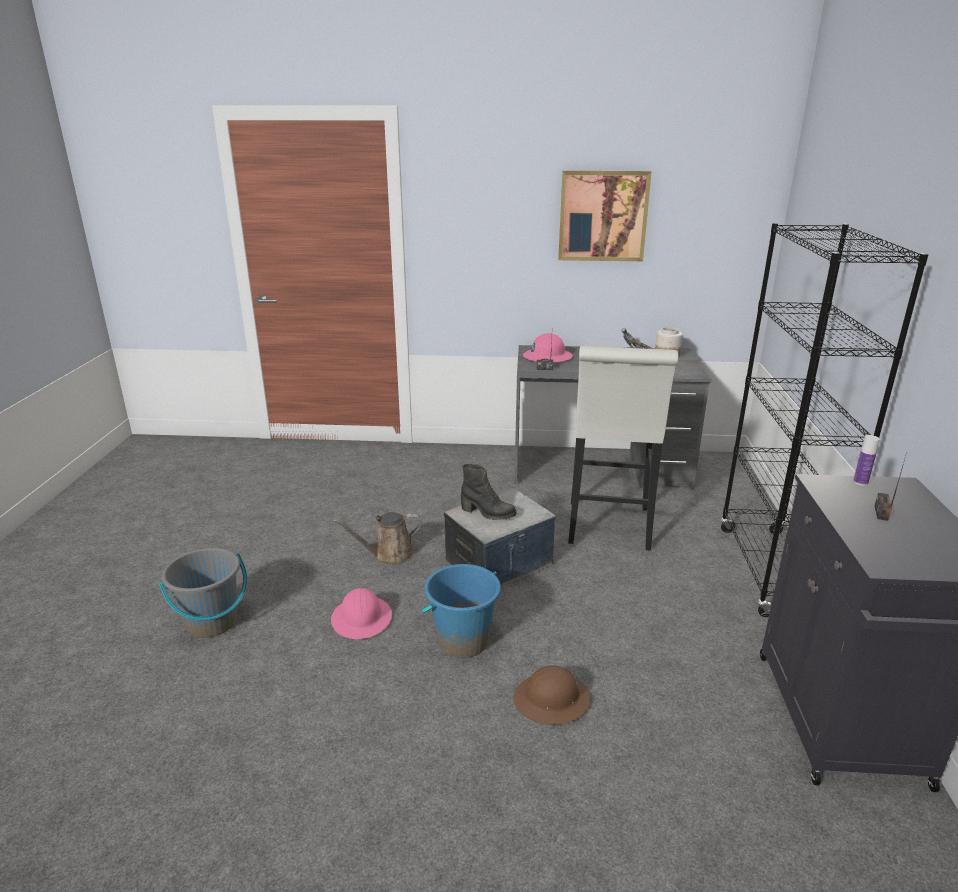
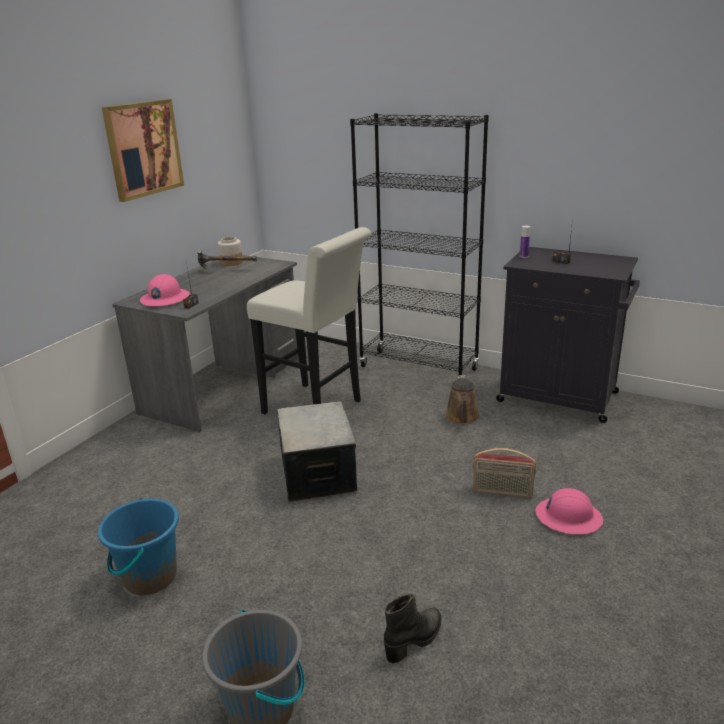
camera: 65 degrees left, 0 degrees up
(362, 618) = (340, 576): pink hard hat -> pink hard hat (568, 517)
(389, 555) = (247, 537): brown watering can -> brown watering can (462, 418)
(462, 641) = (411, 519): blue bucket -> blue bucket (150, 577)
(487, 513) = (309, 430): black boot -> black boot (414, 640)
(552, 700) = (502, 492): brown hard hat -> radio

